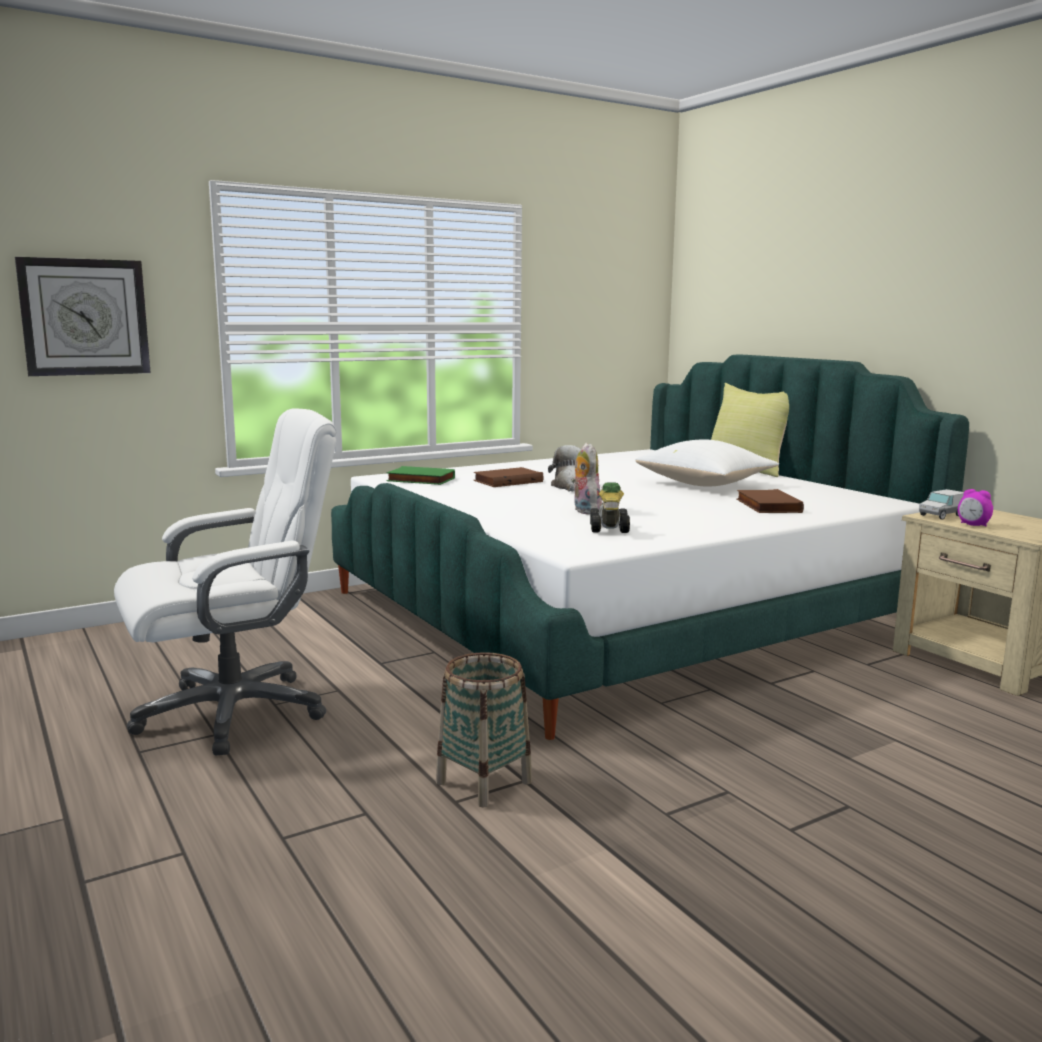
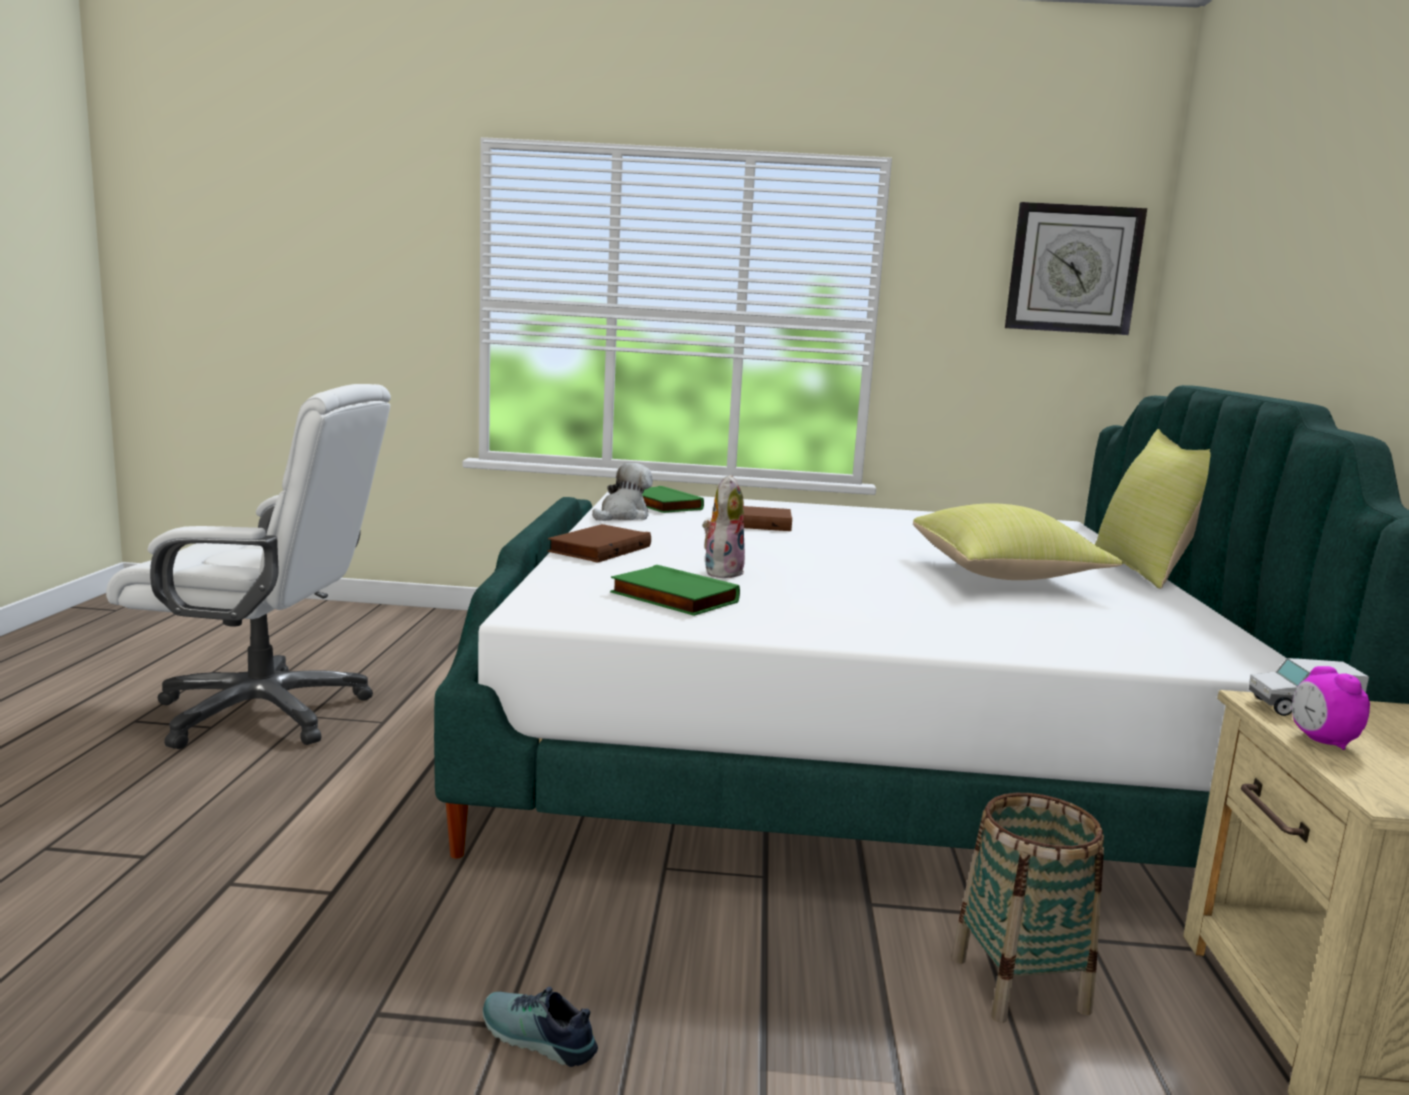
camera: 35 degrees right, 0 degrees up
(85, 317) = (347, 284): wall clock -> wall clock (1073, 269)
(484, 782) = (294, 875): basket -> basket (1019, 984)
(569, 486) = (803, 542): plush toy -> plush toy (623, 516)
(608, 529) = (671, 598): toy car -> green book
(706, 484) = (1006, 576): white pillow -> yellow pillow
(751, 789) = (536, 1039): none -> shoe
(766, 506) = (1003, 621): brown book -> brown book (598, 549)

